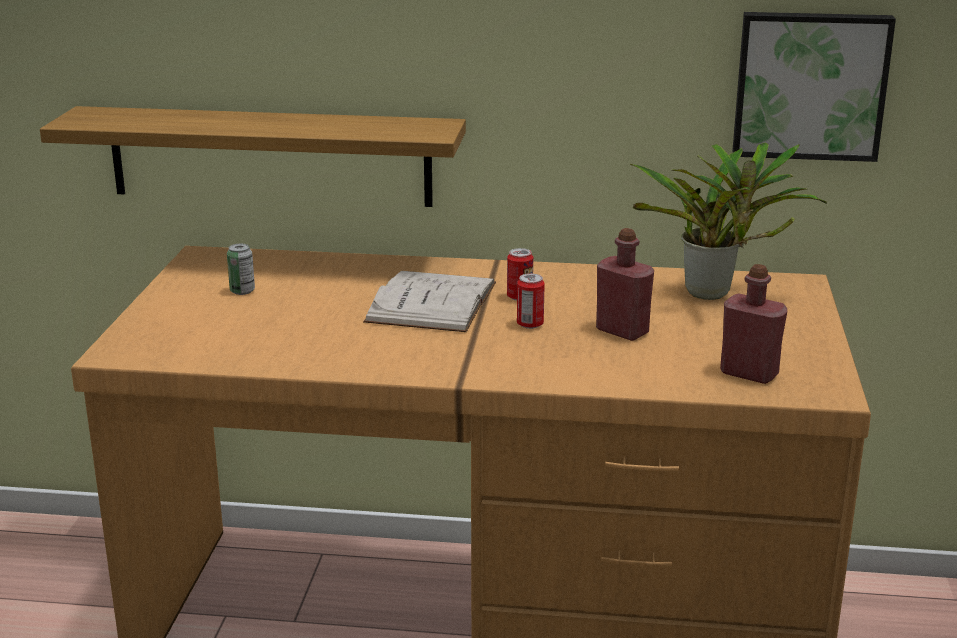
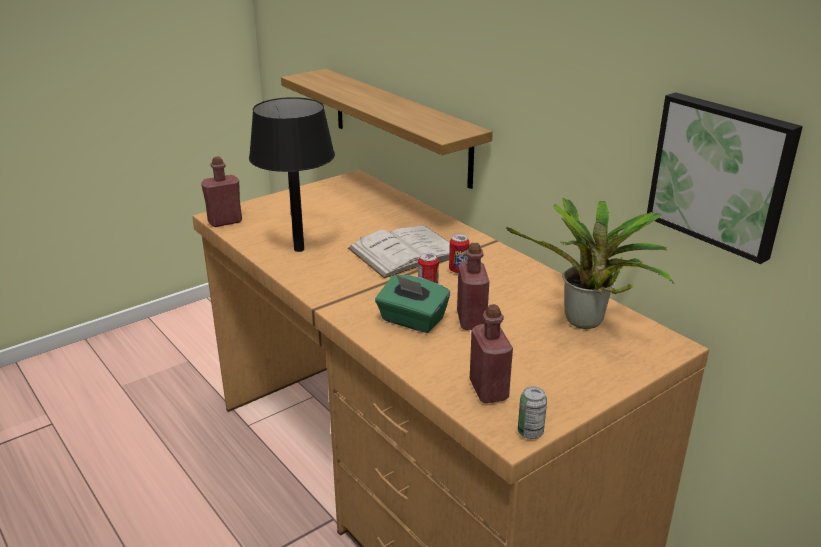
camera: 45 degrees right, 5 degrees up
(140, 355) = (225, 221): none -> red bottle
(242, 291) = (331, 205): can -> can (530, 432)
(309, 345) = (299, 249): none -> black table lamp
(573, 354) = (412, 320): none -> green tissue box

